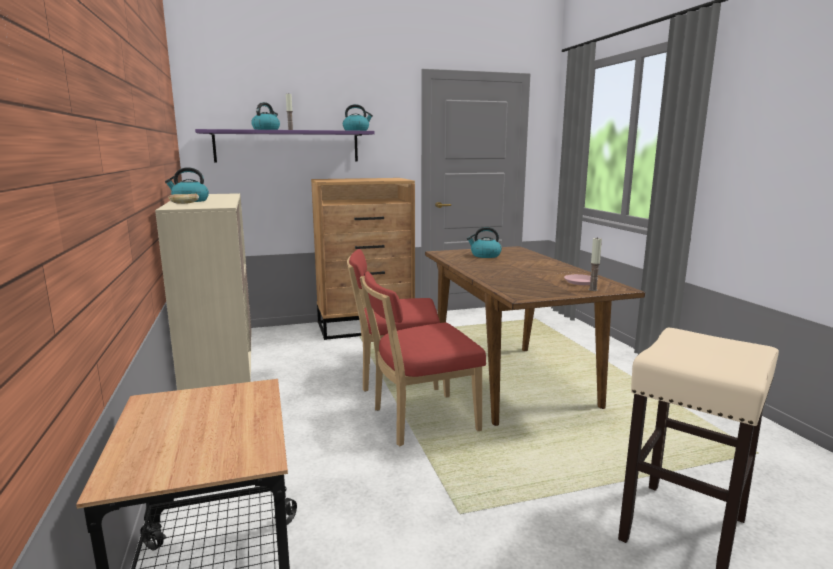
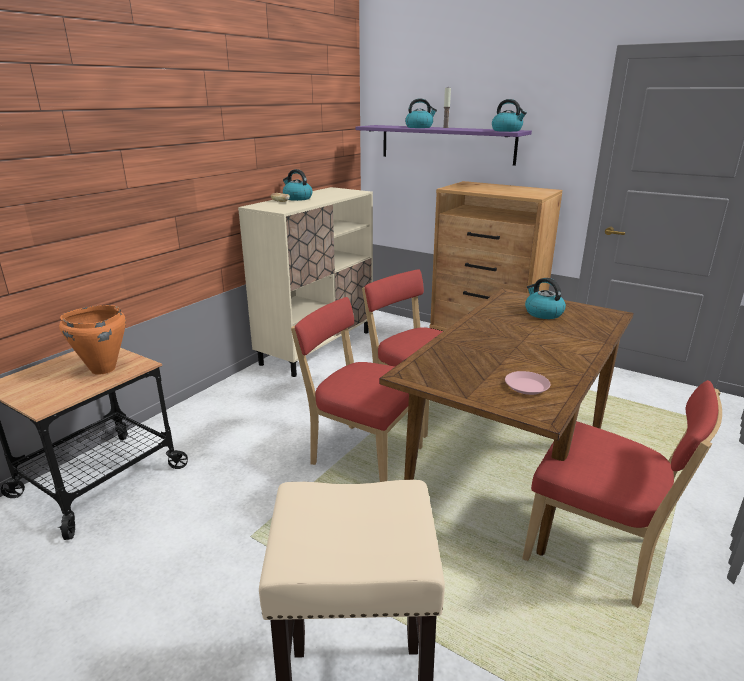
camera: 50 degrees right, 10 degrees up
(224, 408) = (102, 369): none -> orange cooking pot
(593, 290) = (505, 401): candle -> none
(617, 393) = (598, 553): none -> red chair

